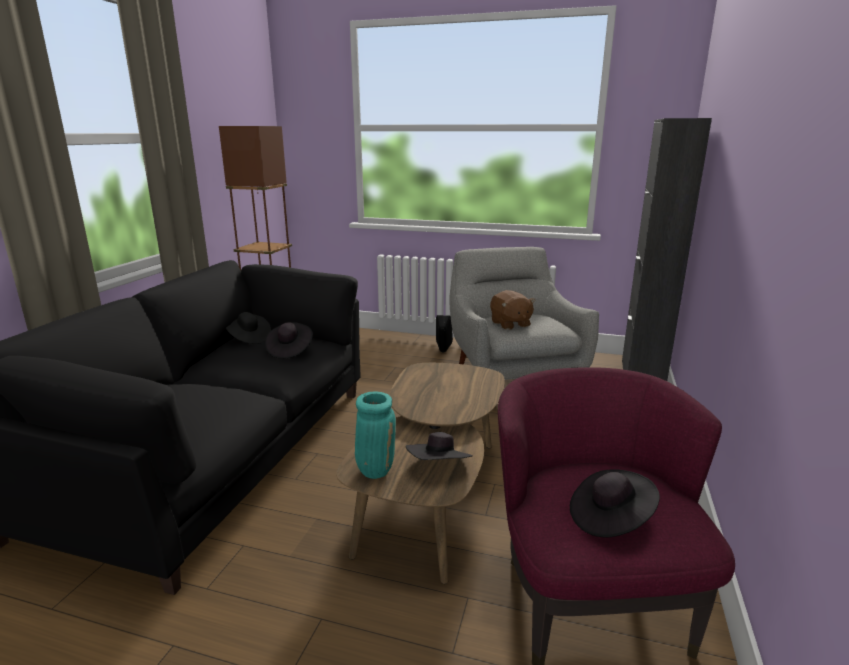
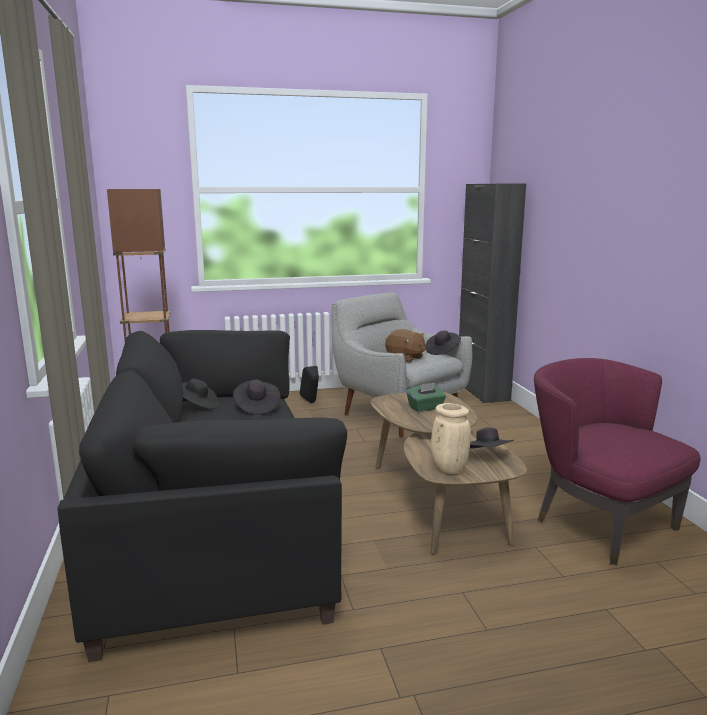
camera: 30 degrees left, 5 degrees down
(375, 469) = (448, 469): turquoise vase -> beige vase
(449, 387) = (426, 408): none -> green tissue box
(610, 518) = (633, 447): black hat -> black hat (442, 351)

